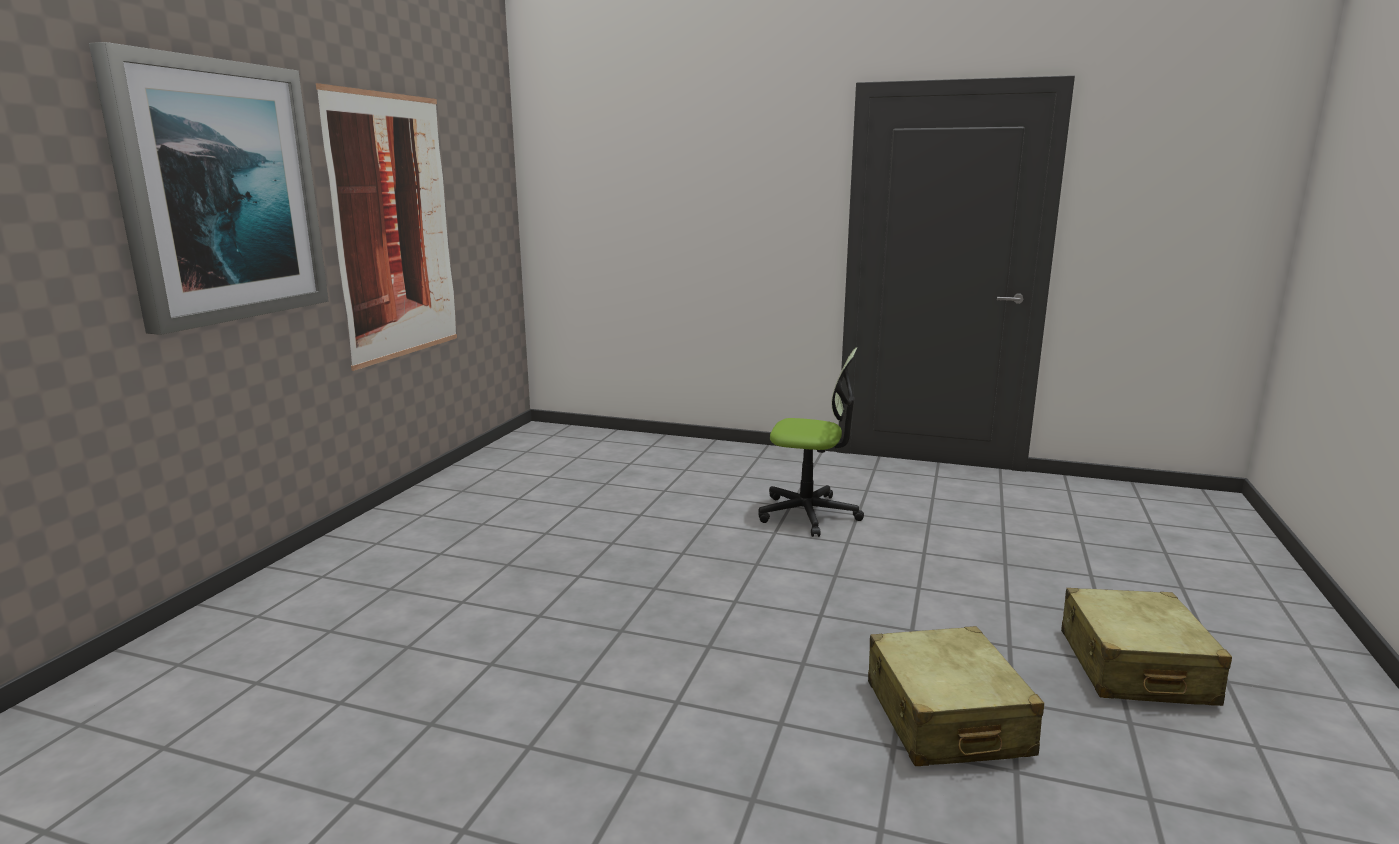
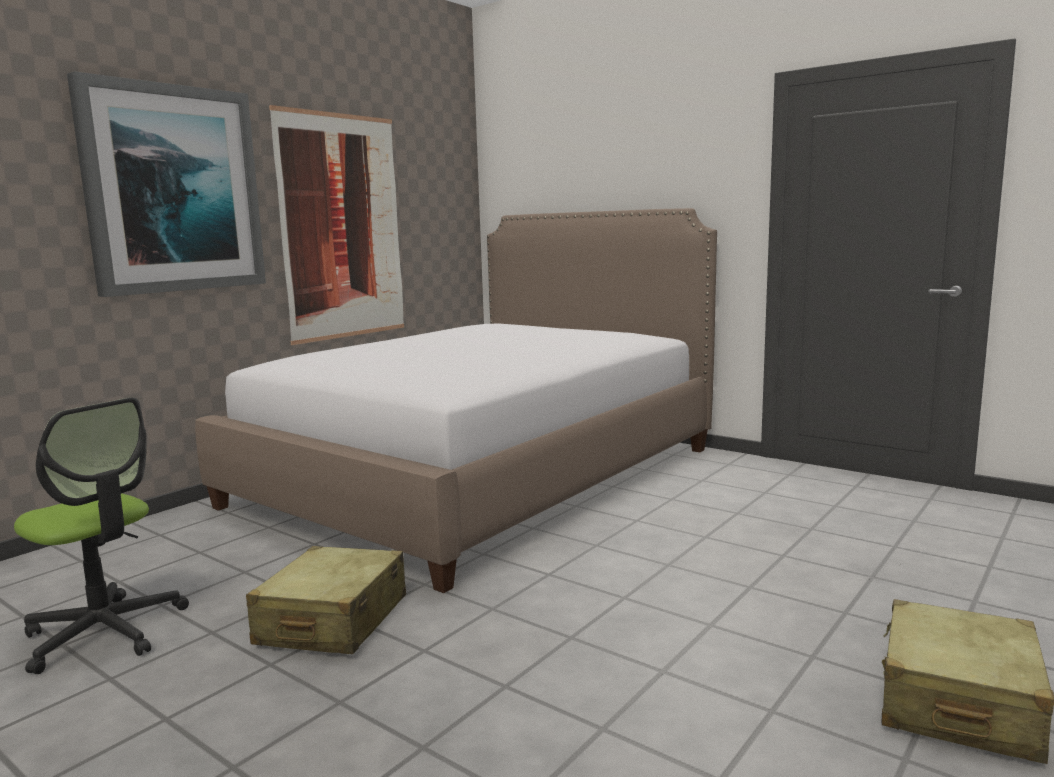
camera: 20 degrees right, 5 degrees down
(587, 500) = (482, 476): none -> bed
(808, 514) = (685, 507): office chair -> office chair (105, 632)
(946, 718) = (680, 713): beige suitcase -> beige suitcase (332, 621)

